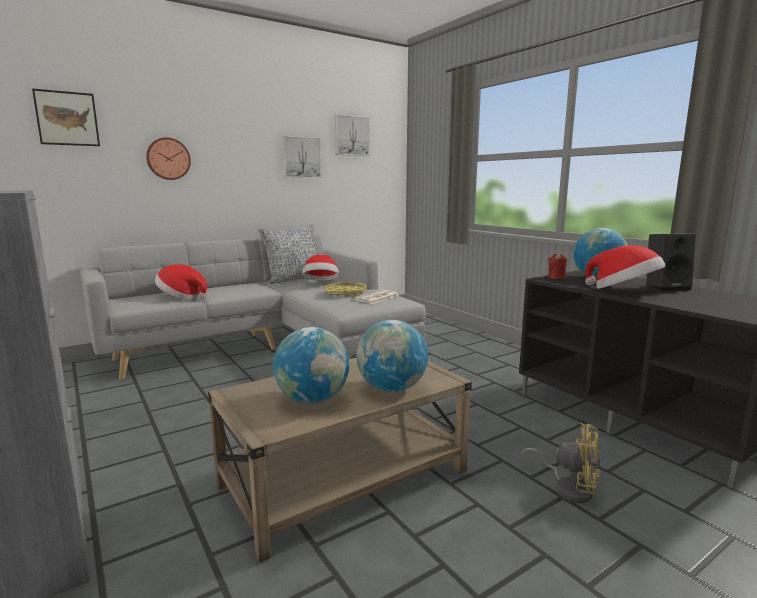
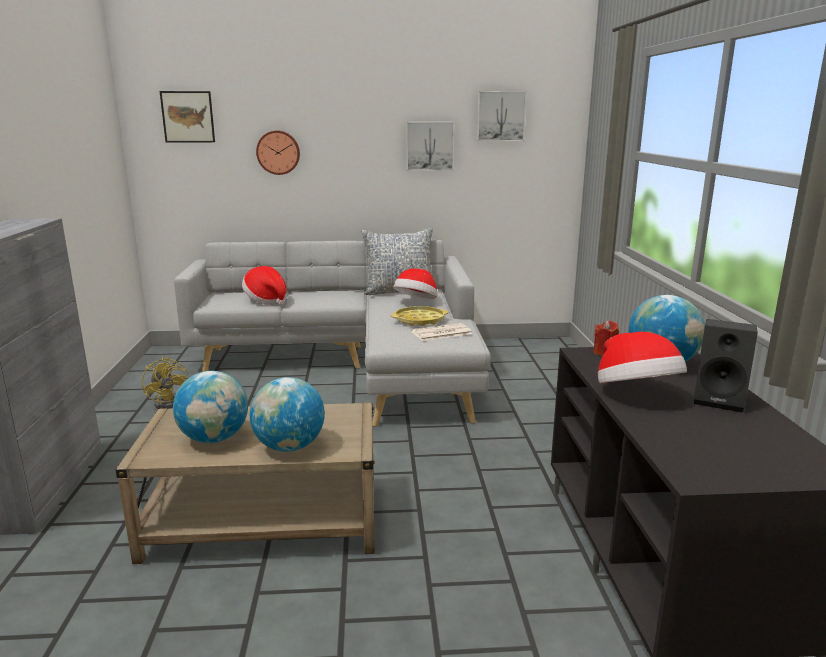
camera: 30 degrees right, 5 degrees up
(568, 487) = (452, 610): yellow fan -> yellow fan (170, 402)

